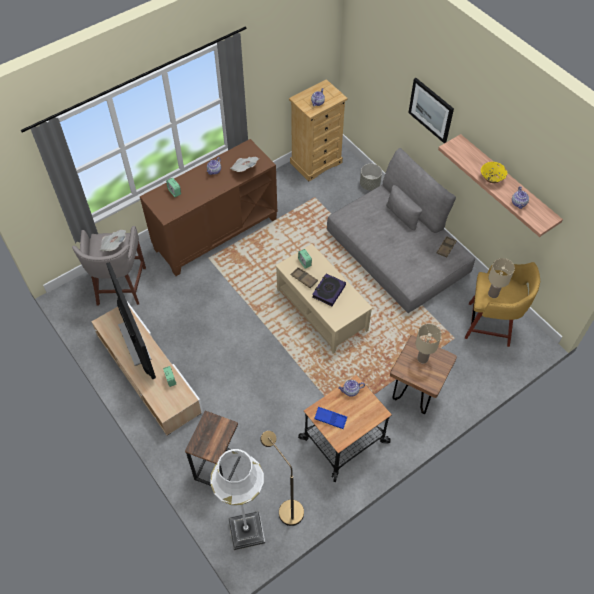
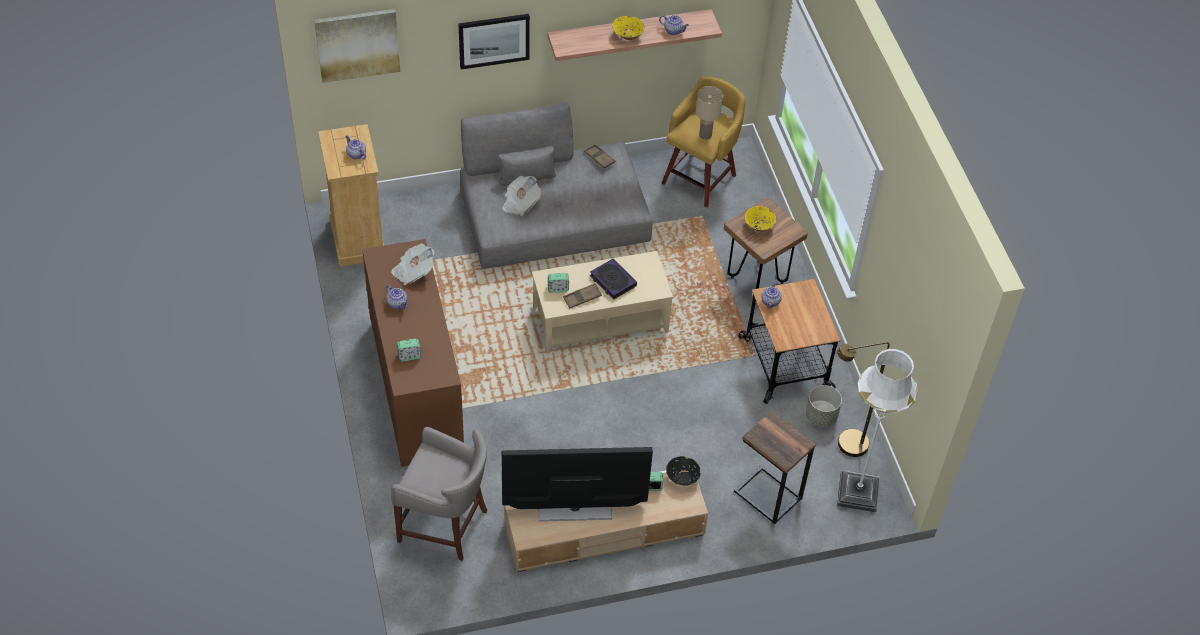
camera: 70 degrees left, 5 degrees down
(114, 245) = (436, 465): newspaper -> newspaper (520, 203)
(186, 397) = (682, 478): none -> black bowl
(330, 419) = (797, 331): blue tray -> none
(365, 42) = (357, 44): none -> picture
(370, 184) = (431, 200): grey planter -> grey planter (821, 416)
(422, 359) = (759, 226): beige table lamp -> yellow bowl

